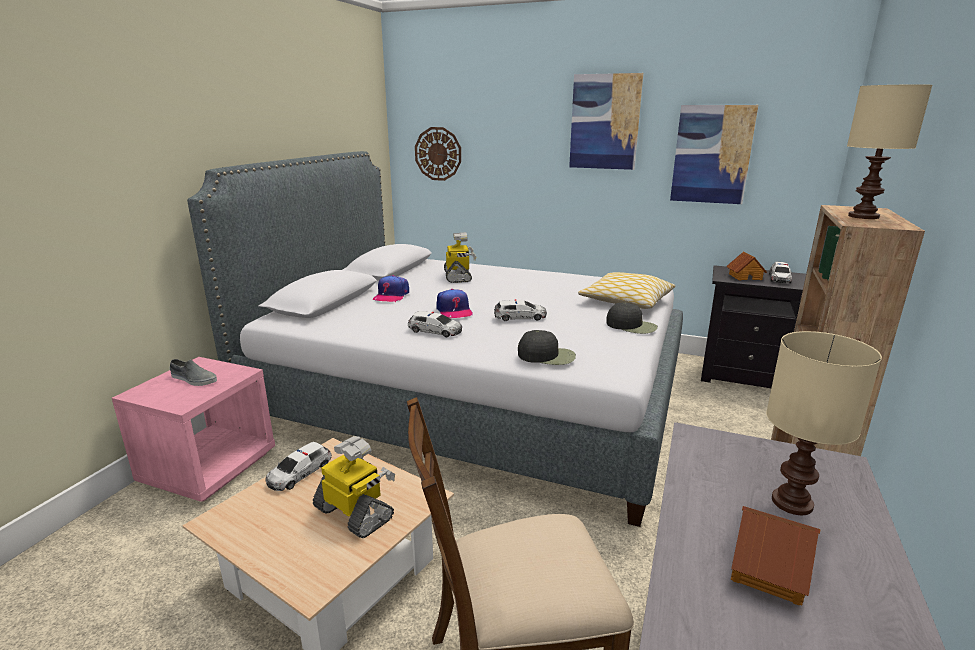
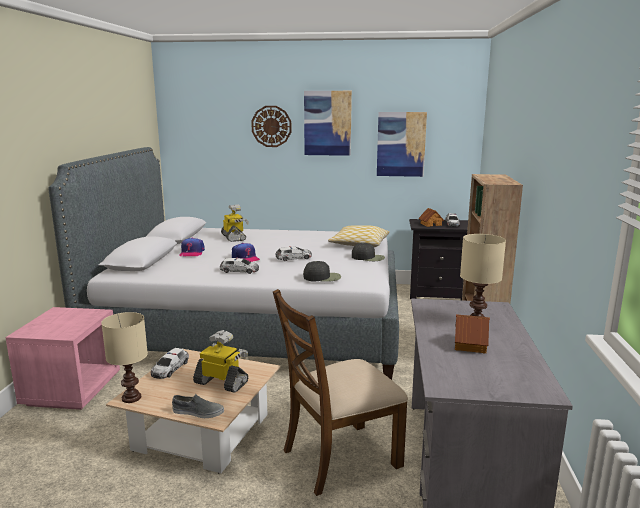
camera: 15 degrees left, 5 degrees down
(193, 379) = (63, 320): grey shoe -> grey shoe (198, 412)
(438, 154) = (201, 147): wall clock -> wall clock (271, 126)
(864, 216) = (494, 179): beige table lamp -> beige table lamp (132, 398)

